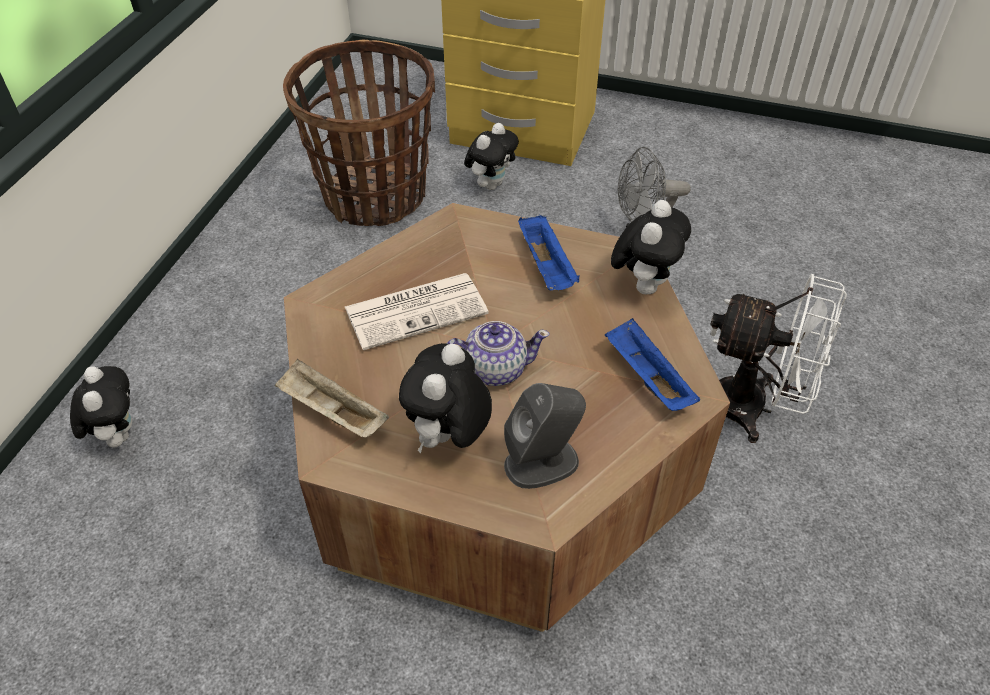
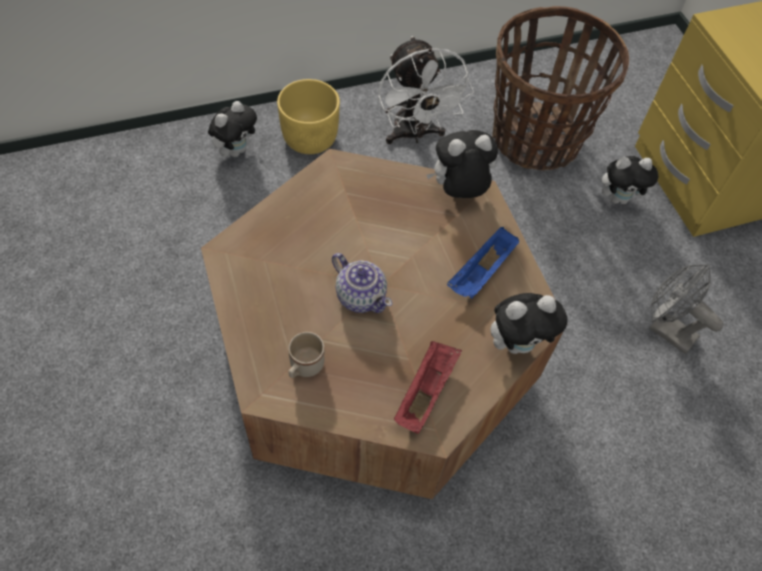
camera: 50 degrees right, 10 degrees up
(180, 358) = (310, 138): none -> yellow planter
(331, 413) = (258, 232): beige tray -> none
(417, 310) = (376, 223): newspaper -> none
(448, 437) = (285, 304): plush toy -> plush toy (458, 191)
(542, 462) = (304, 367): grey speaker -> beige mug
(646, 378) = (425, 391): blue tray -> red tray
(753, 408) = (554, 502): white fan -> white fan (414, 134)

